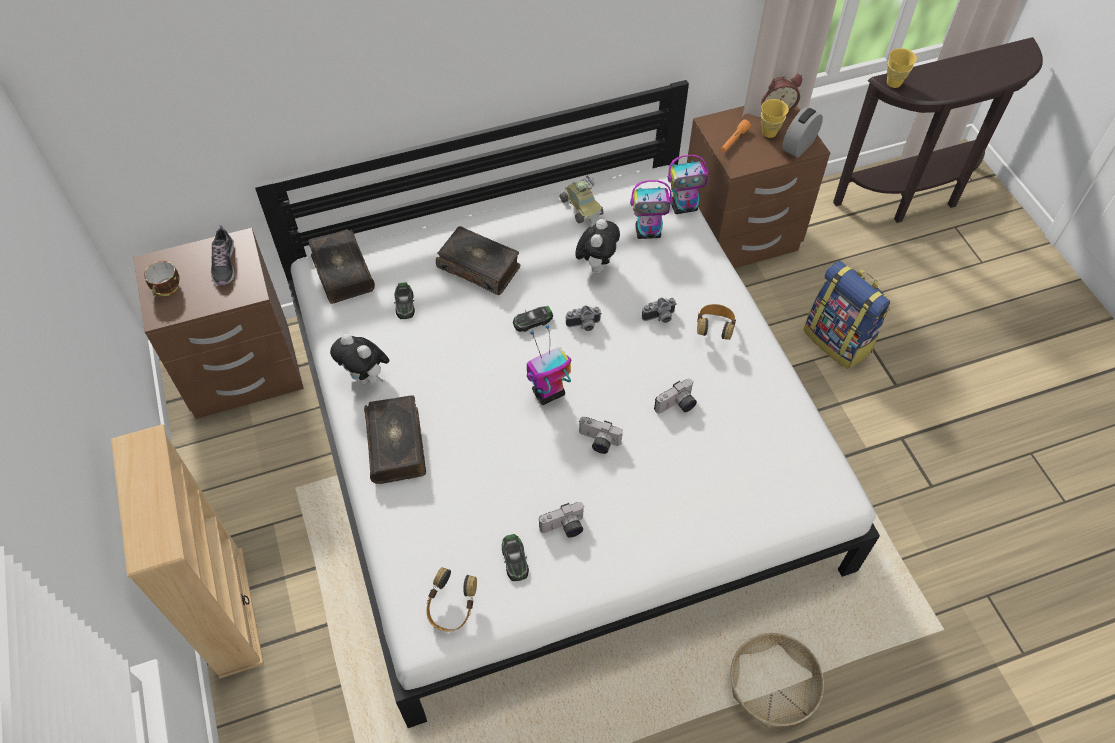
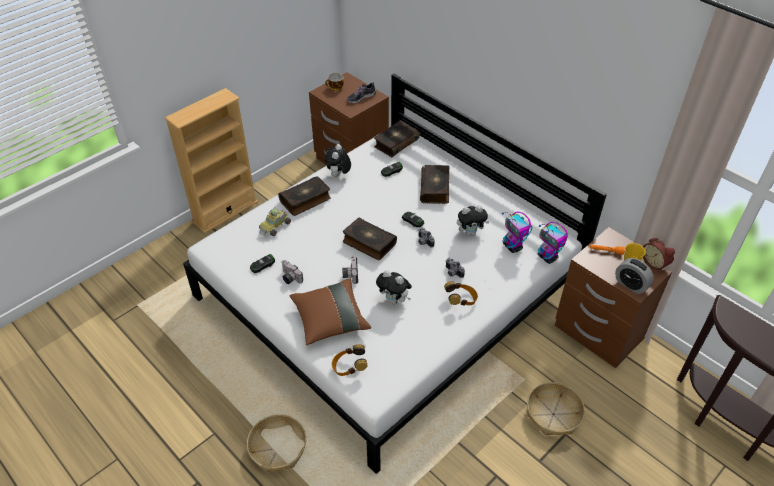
camera: 65 degrees right, 10 degrees down
(452, 608) = (225, 252): headphones -> headphones (349, 367)
(548, 394) = (368, 243): toy robot -> book
(582, 207) = (510, 213): toy car -> toy car (275, 226)
(677, 406) = (394, 300): camera -> plush toy
(677, 501) = (330, 319): none -> brown pillow
(798, 146) = (631, 285): alarm clock -> alarm clock turned 150 degrees counterclockwise
(838, 341) = (553, 414): backpack -> basket
(893, 83) = (725, 308): yellow cup -> none

